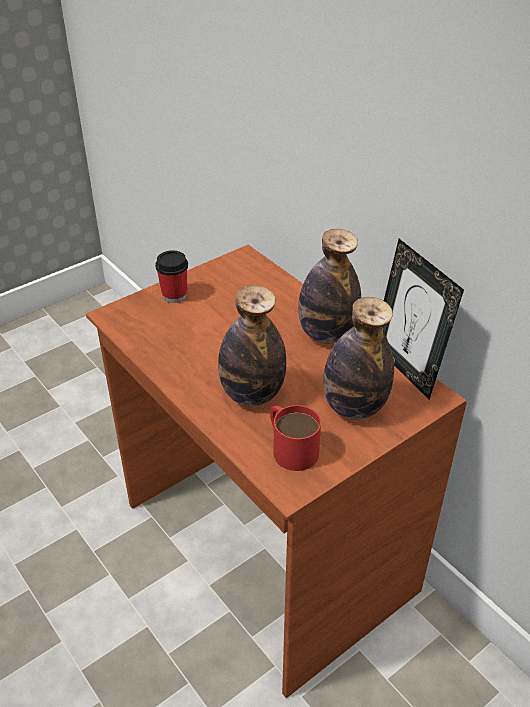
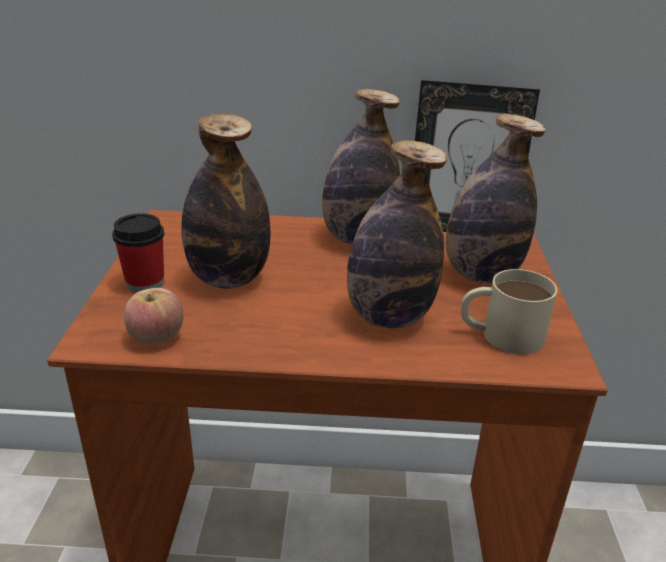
camera: 50 degrees left, 10 degrees down
(136, 330) = (156, 337): none -> apple
(214, 317) = (228, 279): none -> bottle
(290, 447) = (500, 334): red mug -> beige mug

